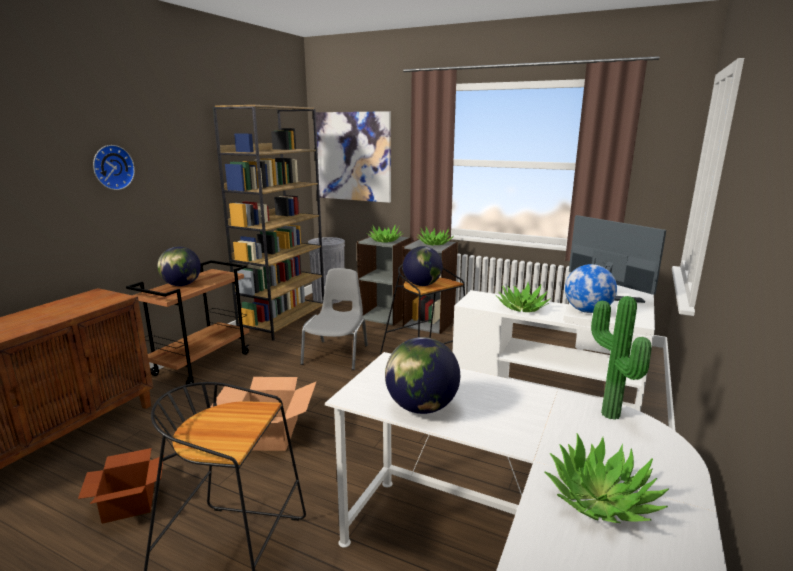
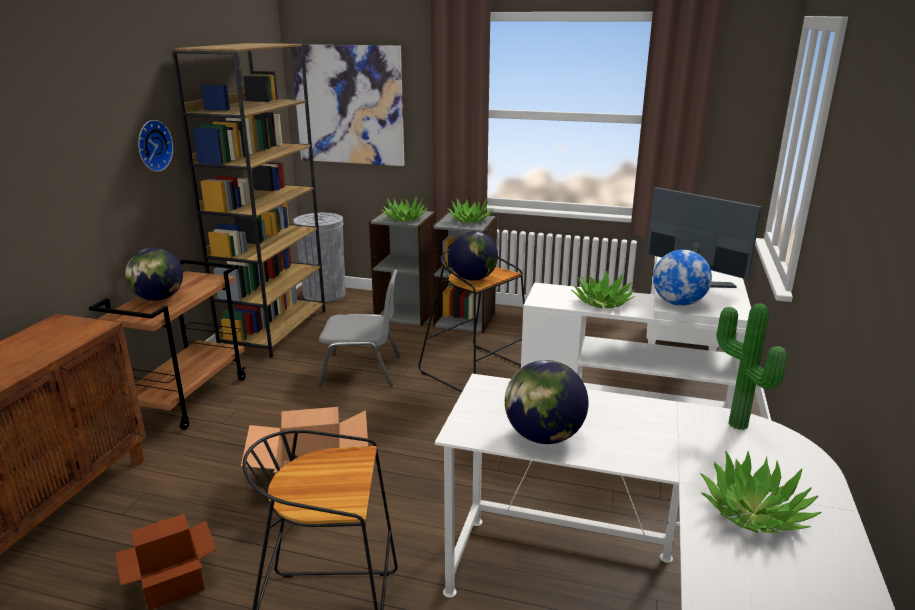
camera: 10 degrees left, 5 degrees up
(112, 167) = (59, 148): wall clock -> wall clock (152, 145)
(337, 354) = (362, 370): grey chair -> grey chair turned 90 degrees clockwise

